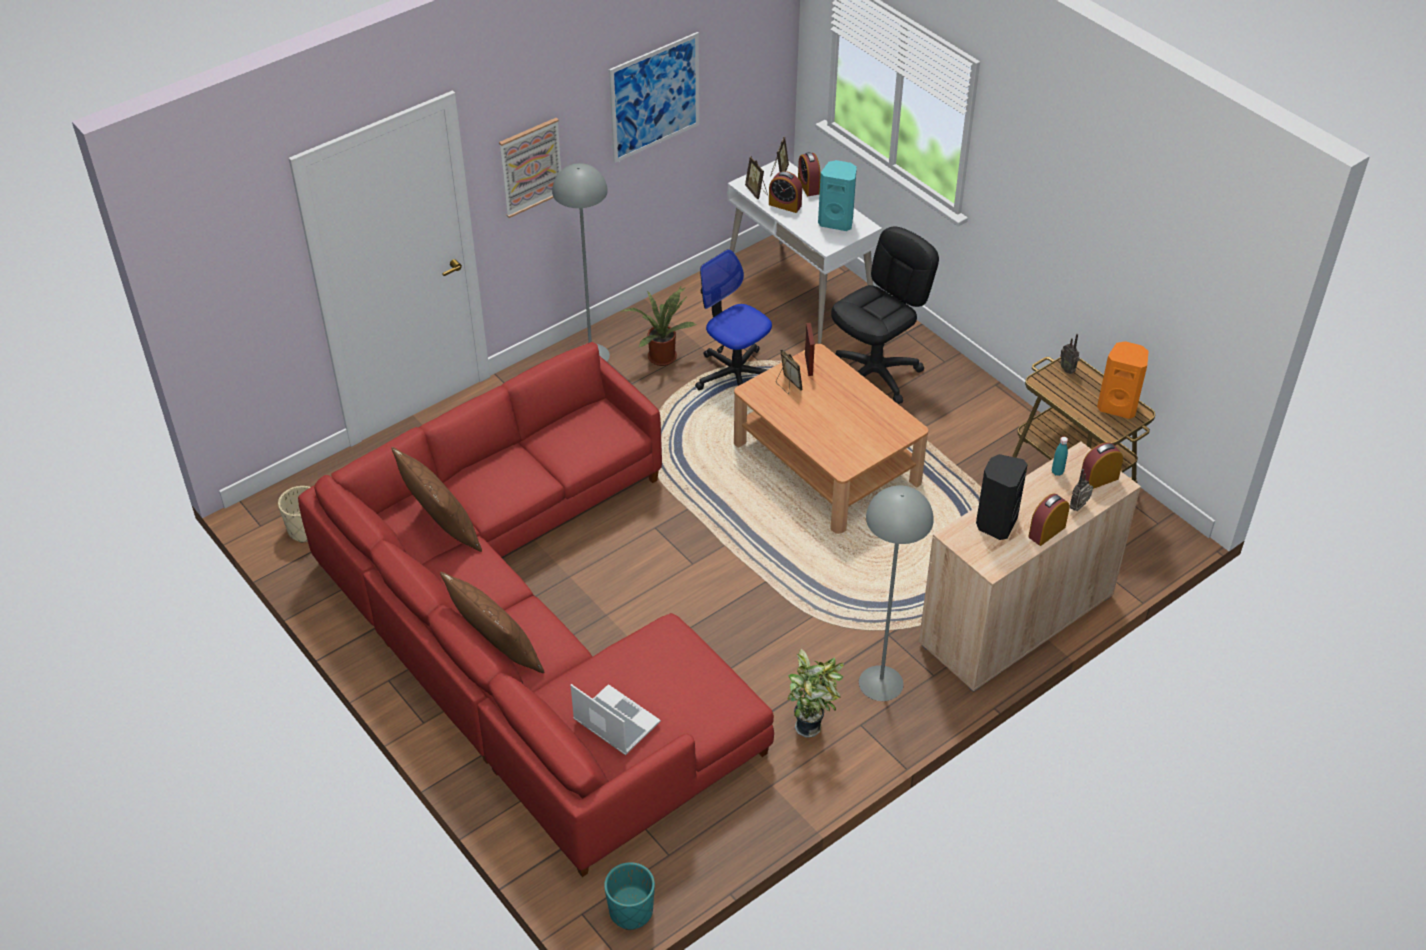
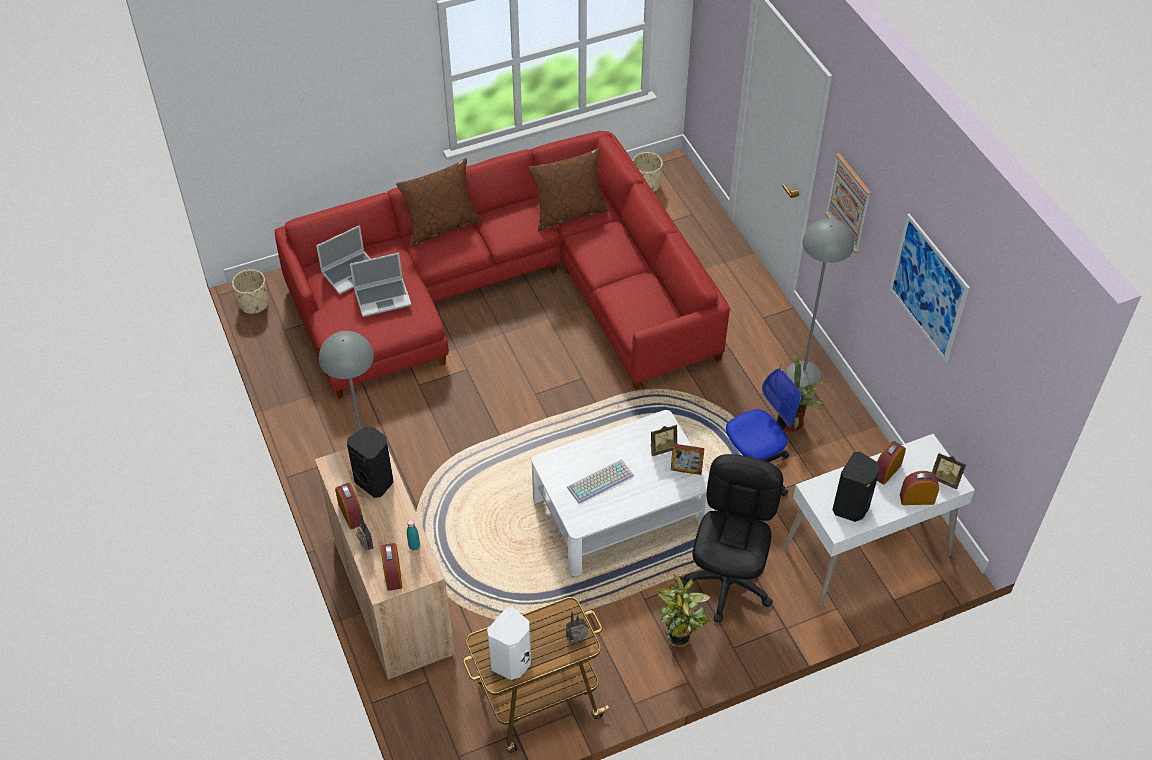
camera: 105 degrees right, 5 degrees up
(631, 911) = (254, 304): turquoise planter -> beige planter
(650, 674) = (383, 297): none -> laptop
(757, 191) = (913, 453): picture frame -> none
(811, 726) = (350, 430): potted plant -> potted plant (679, 640)
(826, 462) = (620, 511): brown coffee table -> white coffee table
(837, 221) = (851, 507): turquoise speaker -> black speaker
(848, 423) = (600, 480): none -> keyboard
(875, 374) = (728, 582): black office chair -> black office chair turned 135 degrees counterclockwise
(1118, 406) = (512, 663): orange speaker -> white speaker

